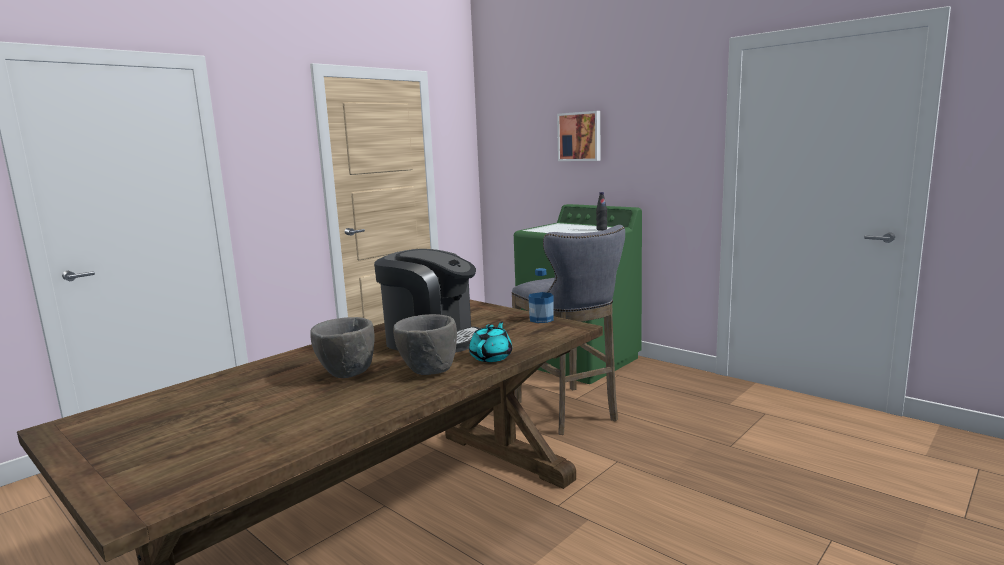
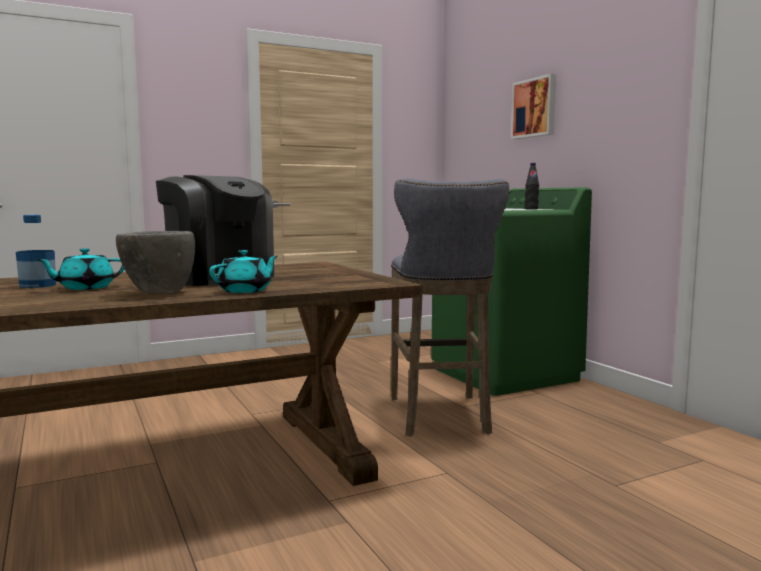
camera: 20 degrees right, 5 degrees down
(347, 374) = (85, 288): grey bowl -> turquoise teapot
(541, 319) = (366, 276): bottle -> bottle (38, 285)

